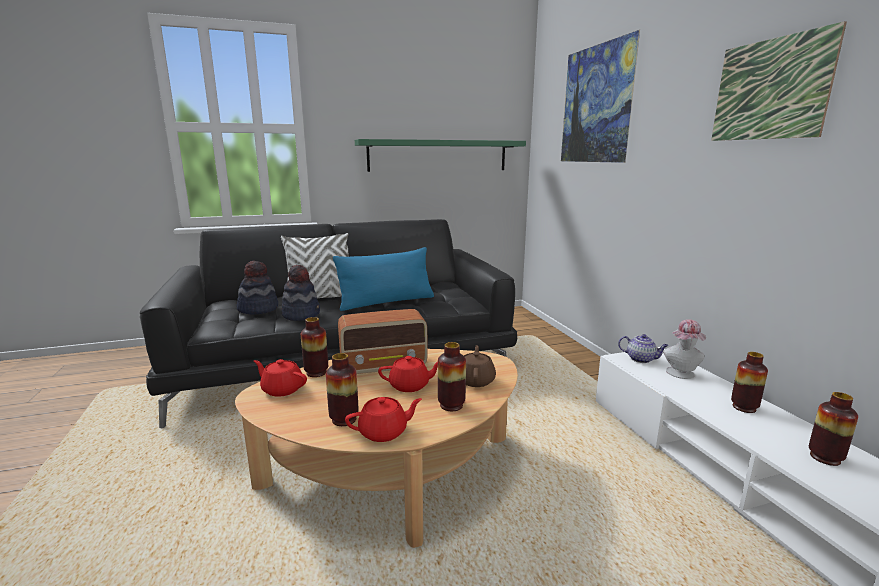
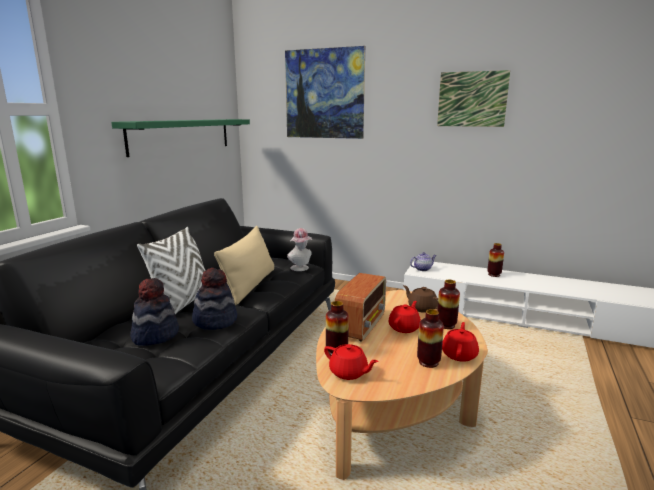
camera: 50 degrees left, 0 degrees up
(282, 389) = (349, 373): red teapot -> red teapot turned 120 degrees counterclockwise
(386, 302) = (250, 285): blue pillow -> beige pillow
(681, 374) = (450, 270): hat -> hat (301, 268)
(825, 458) = (544, 282): vase -> none

